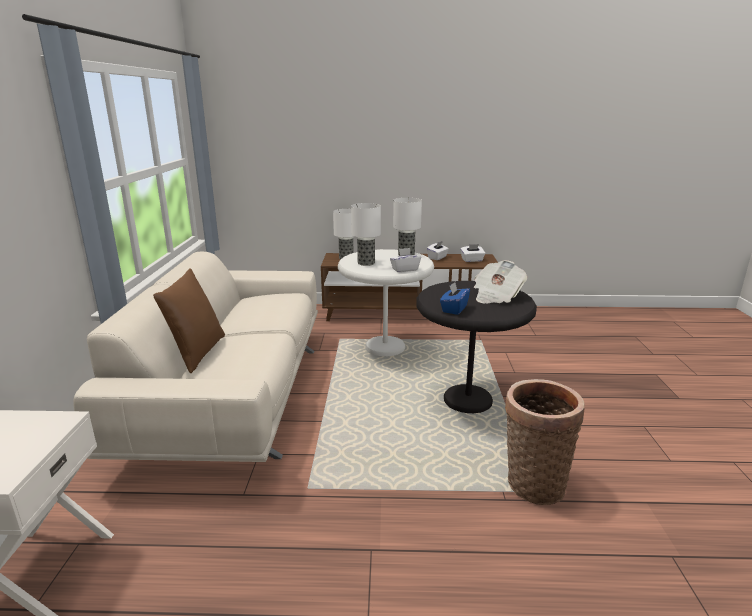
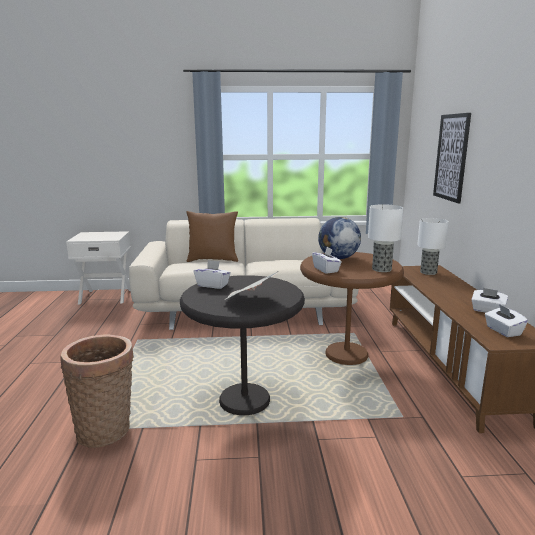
camera: 85 degrees right, 5 degrees down
(314, 153) = (451, 157): none -> picture
(366, 263) = (338, 258): table lamp -> globe
(385, 347) = (346, 355): white side table -> brown side table
(454, 309) = (213, 285): blue tissue box -> white tissue box

